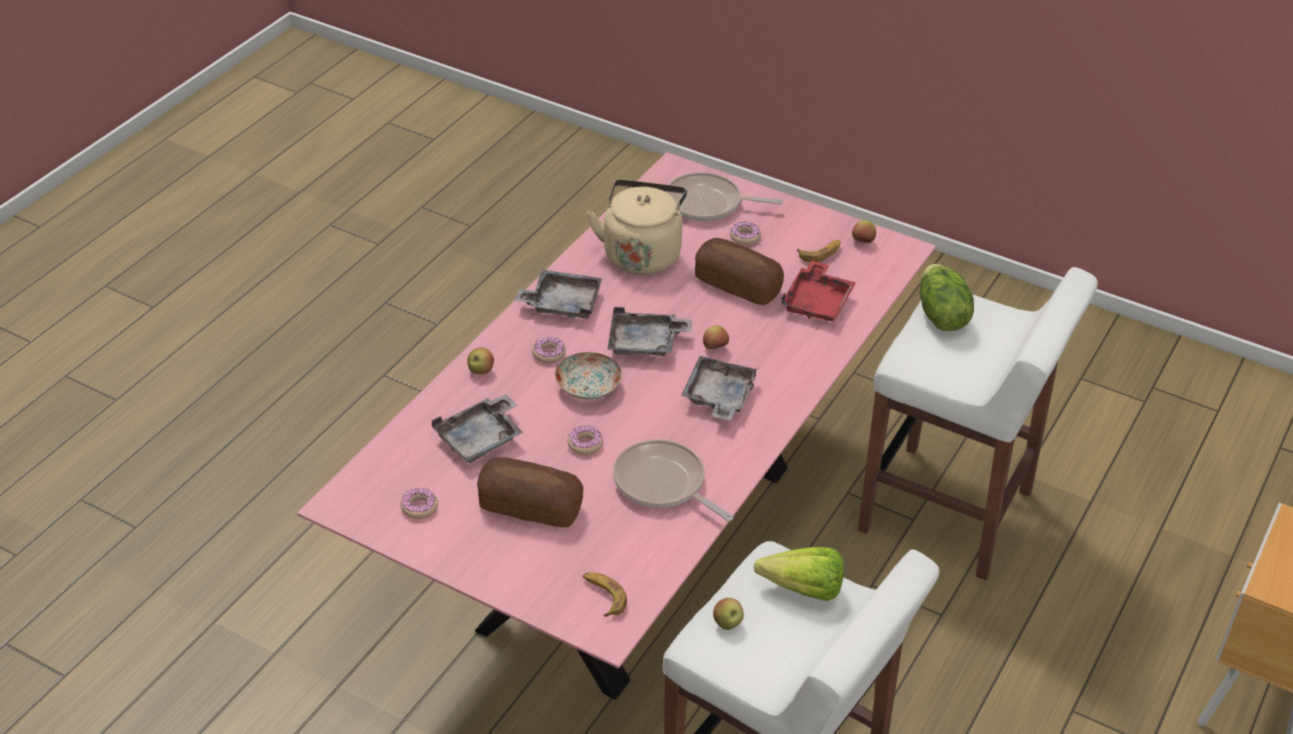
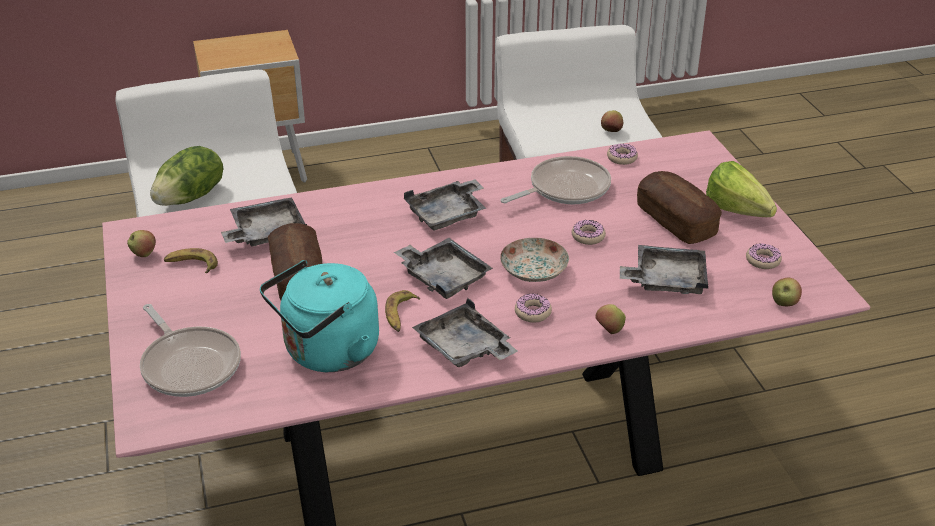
camera: 135 degrees left, 5 degrees down
(603, 596) = (681, 158): banana -> banana (400, 315)
(641, 253) = (327, 353): beige kettle -> turquoise kettle
(663, 484) = (565, 188): frying pan -> frying pan turned 120 degrees counterclockwise
(715, 348) = (397, 245): apple -> apple (784, 303)
(745, 237) = (219, 314): donut -> donut (622, 158)
(796, 588) = (547, 126): lettuce -> lettuce (740, 214)
(817, 302) = (266, 233): red tray -> grey tray

